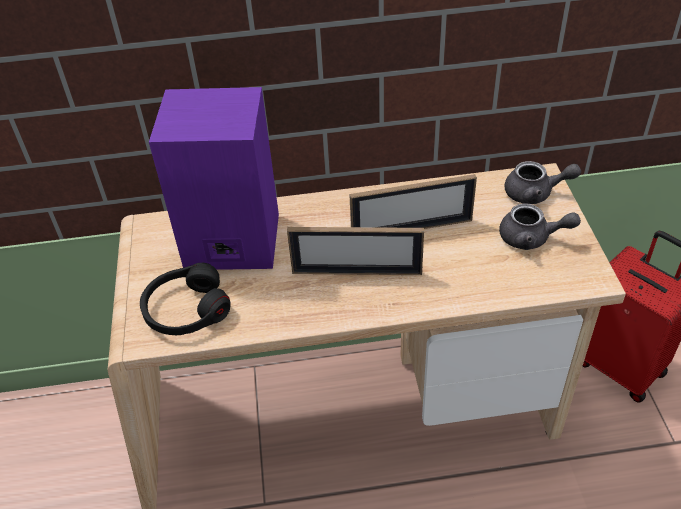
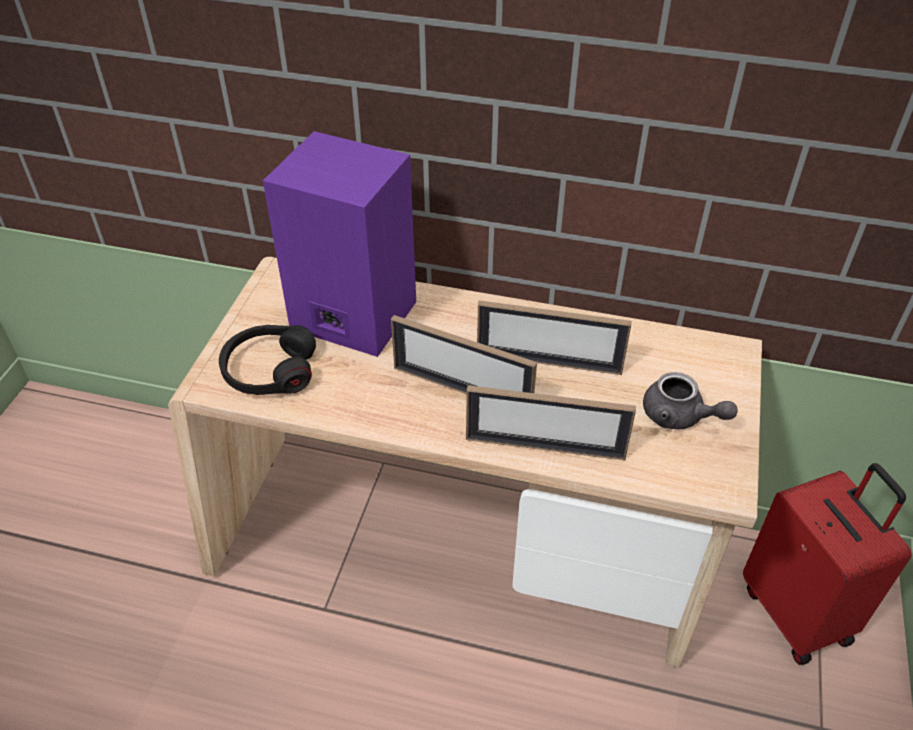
camera: 20 degrees right, 0 degrees up
(447, 295) = (545, 447): none -> picture frame
(535, 193) = (715, 367): grey teapot -> none

